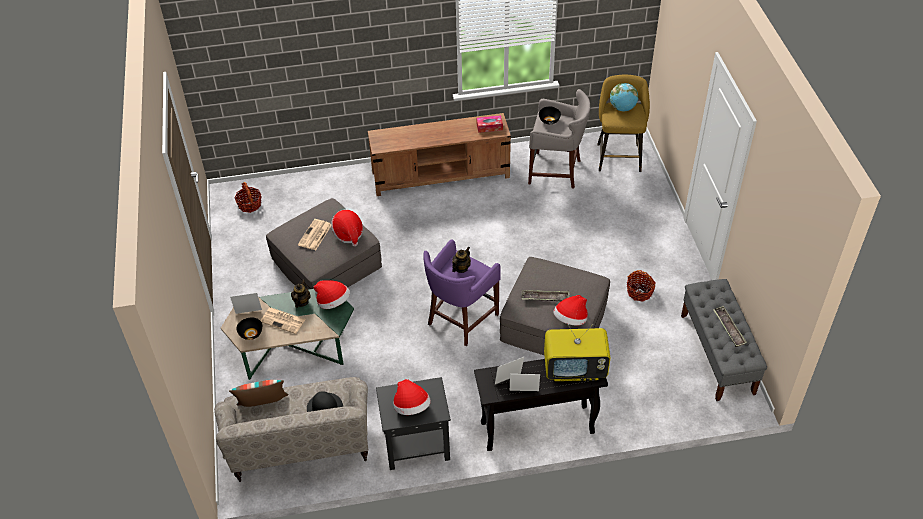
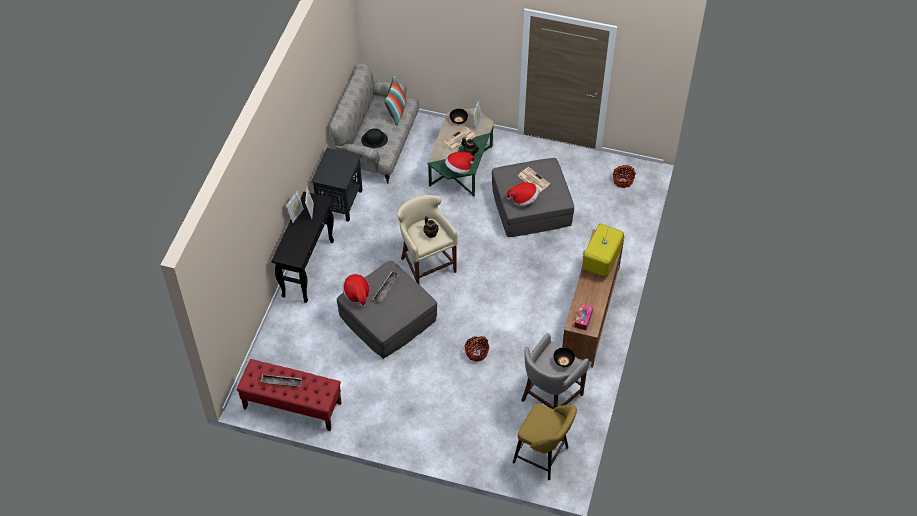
camera: 115 degrees right, 5 degrees up
(411, 407) = (333, 166): hat -> none
(460, 320) = (426, 264): purple stool -> beige stool
(575, 369) = (294, 249): television -> television (601, 262)
(622, 108) = (549, 425): globe -> none
(639, 292) = (380, 388): basket -> basket (476, 352)
(717, 354) = (292, 406): grey bench -> red bench

